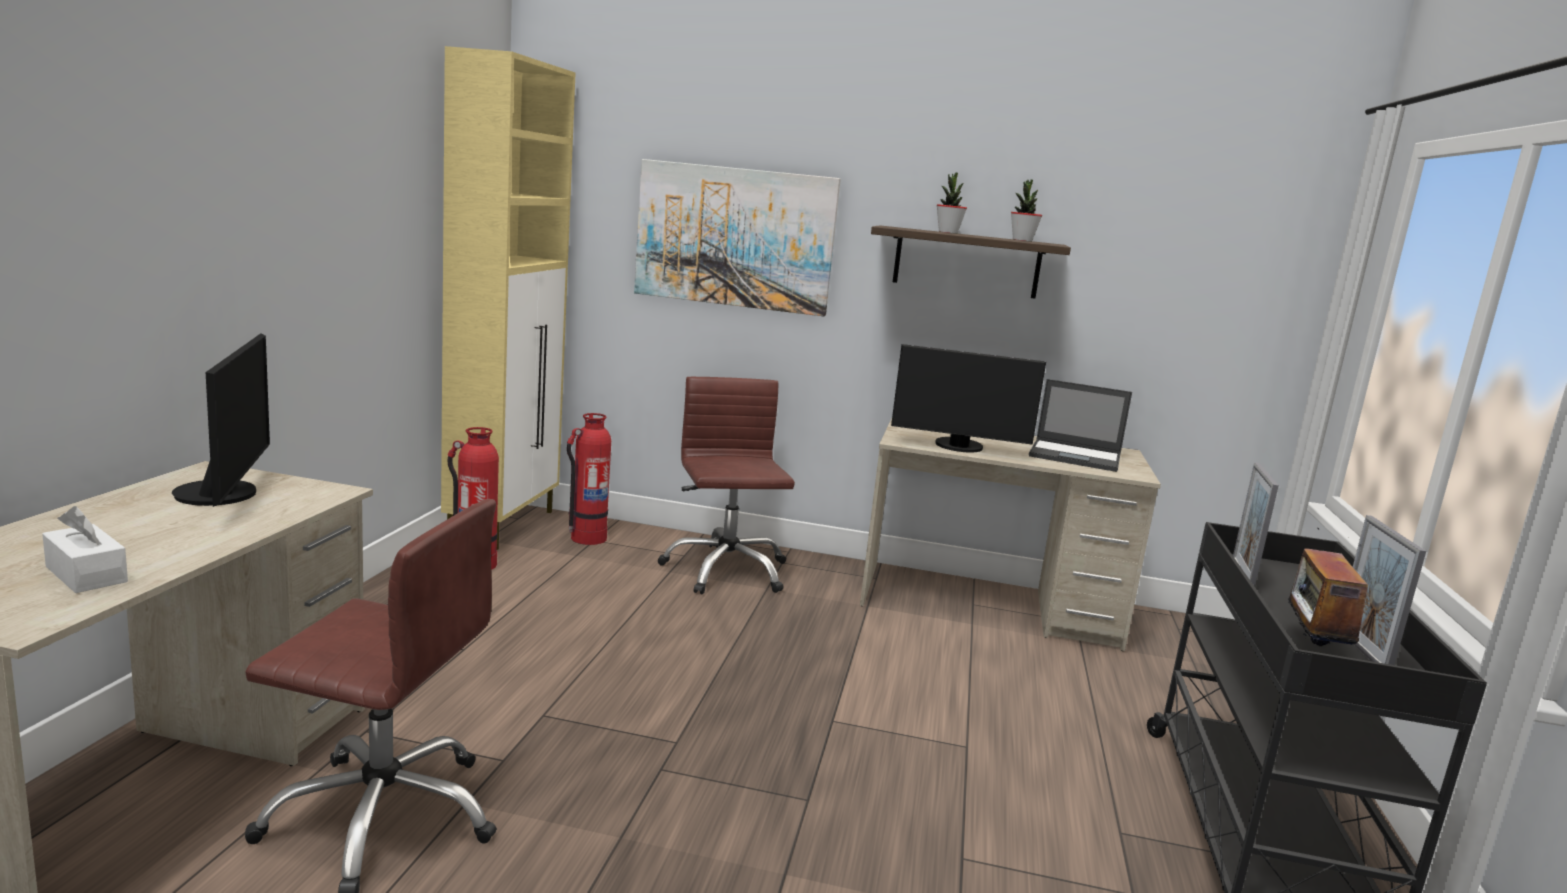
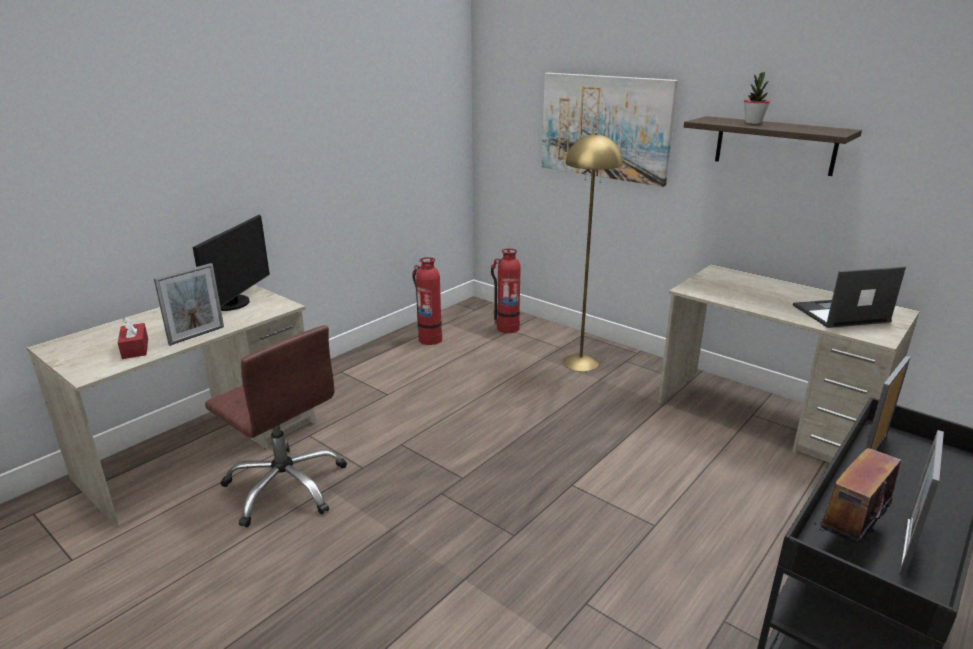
camera: 30 degrees right, 10 degrees up
(86, 574) = (135, 348): white tissue box -> red tissue box
(206, 544) = (197, 335): none -> picture frame
(503, 525) = (463, 314): beige cabinet -> none
(725, 570) = (580, 362): brown office chair -> yellow floor lamp
(959, 447) = (735, 297): monitor -> none
(1022, 240) = (814, 128): potted plant -> none
(1076, 456) = (839, 314): laptop -> laptop turned 120 degrees clockwise

